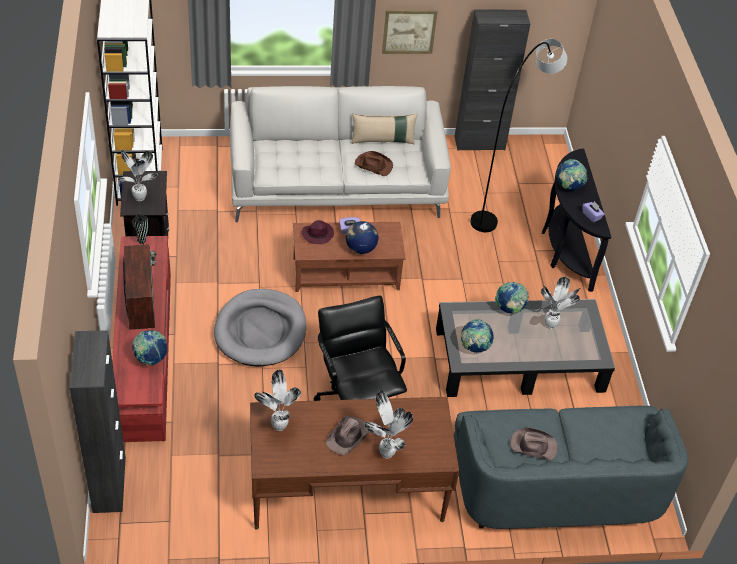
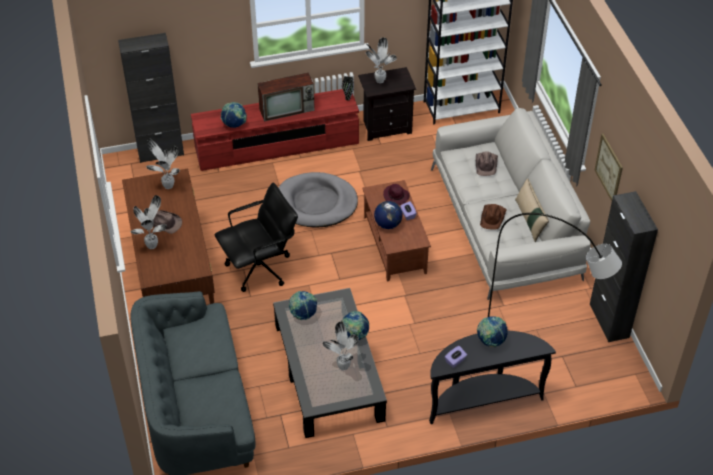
camera: 85 degrees right, 0 degrees up
(533, 445) = (191, 349): brown hat -> brown hat (486, 164)

